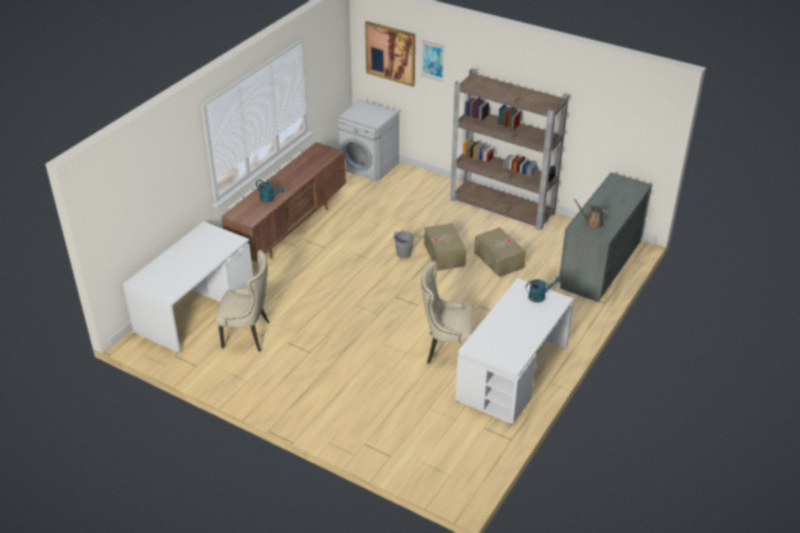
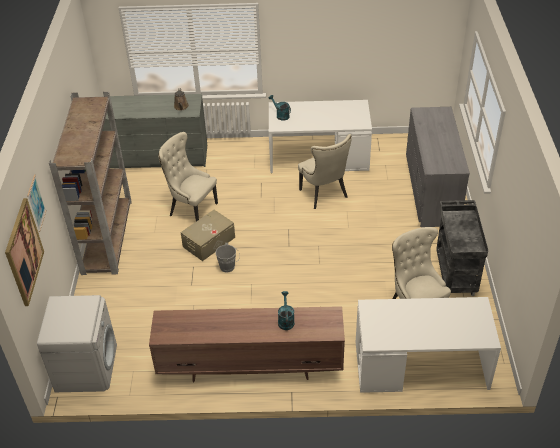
camera: 120 degrees left, 5 degrees up
(256, 382) = (455, 273): none -> black cart
(379, 433) = (432, 191): none -> grey dresser
(499, 260) = (192, 209): beige storage box -> beige chair

